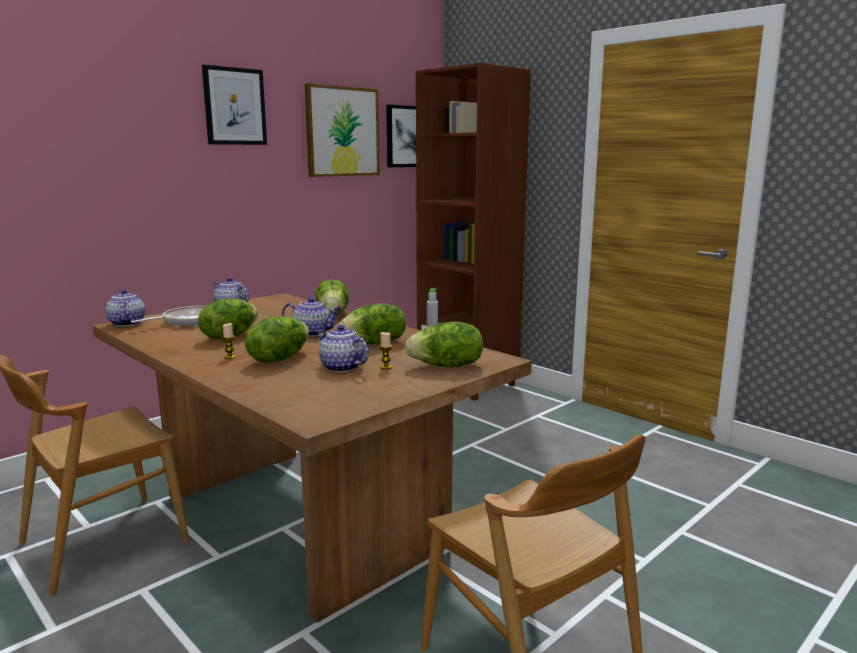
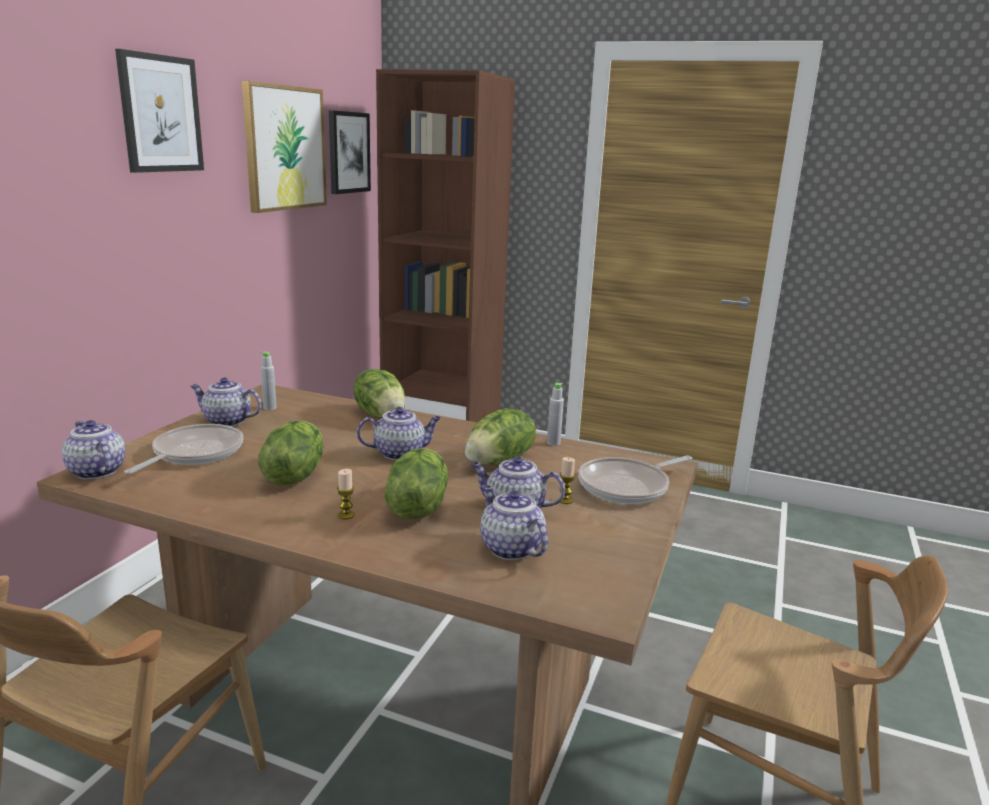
camera: 25 degrees left, 5 degrees up
(267, 304) = (269, 408): none -> grey bottle
(305, 384) = (510, 548): none -> teapot
(447, 366) = (627, 486): lettuce -> frying pan

